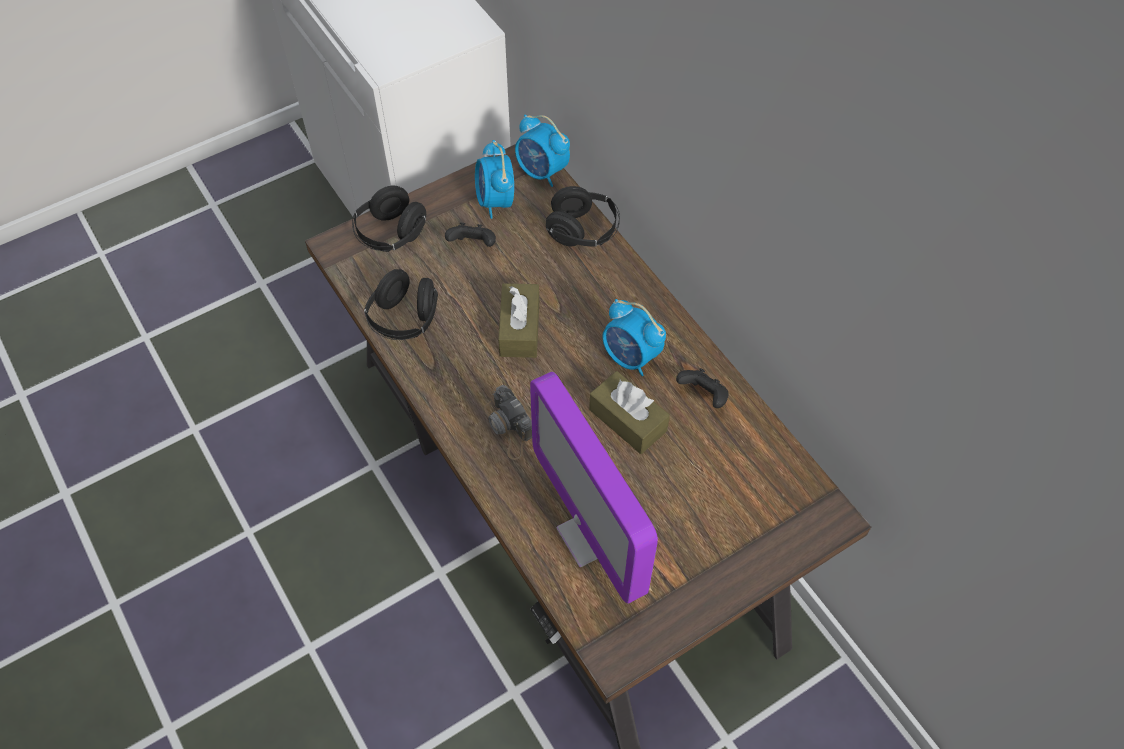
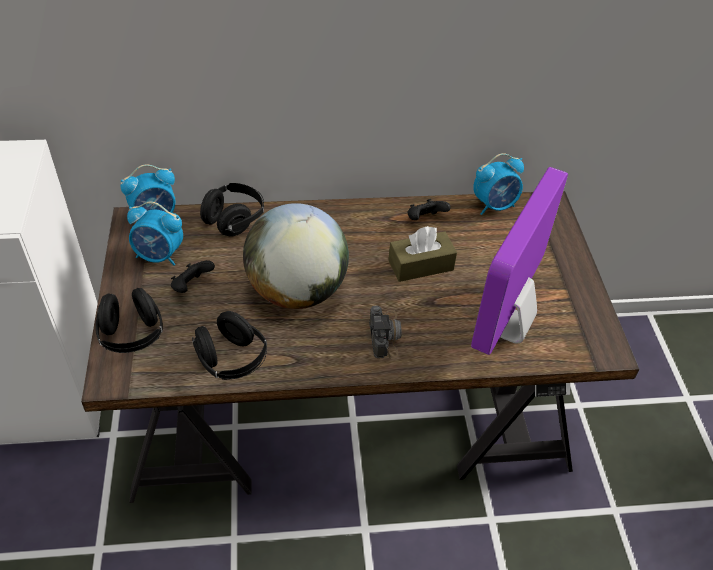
camera: 65 degrees left, 10 degrees down
(508, 427) = (385, 334): camera -> camera turned 90 degrees counterclockwise
(519, 329) = (297, 291): brown tissue box -> globe
(591, 535) = (506, 324): monitor -> monitor turned 120 degrees clockwise
(630, 357) = (368, 241): alarm clock -> alarm clock (494, 205)

